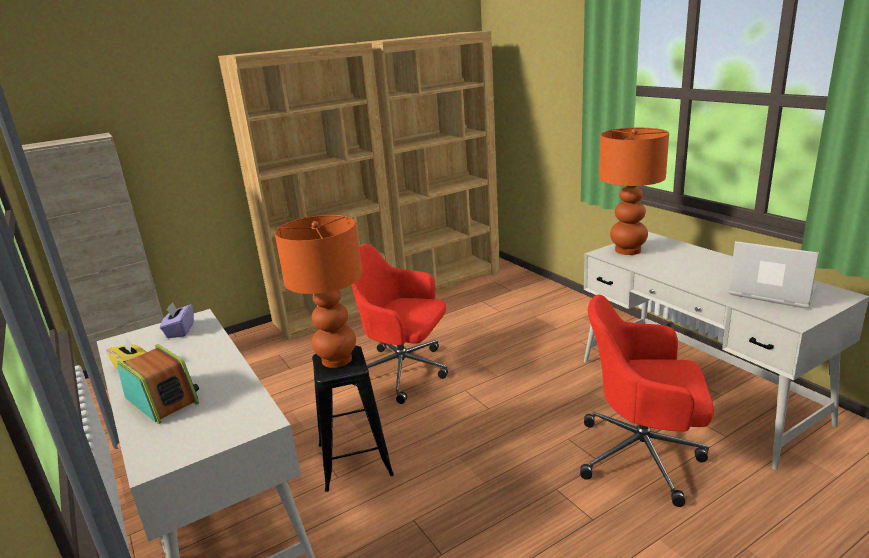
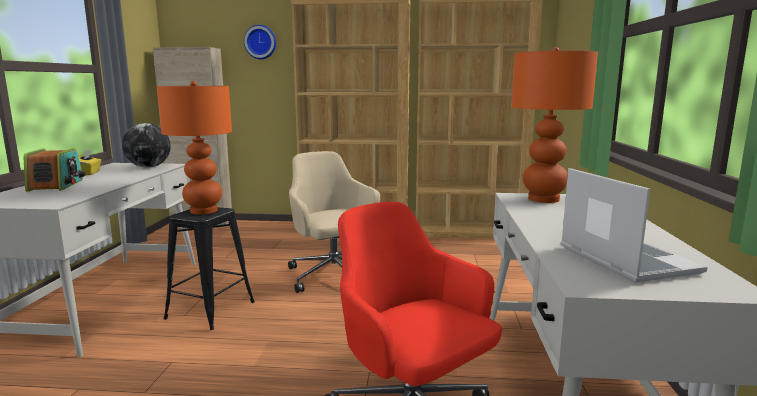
camera: 35 degrees right, 10 degrees down
(167, 115) = (261, 42): none -> wall clock
(180, 331) = (149, 167): purple tissue box -> globe
(404, 372) = (334, 275): red office chair -> beige office chair

